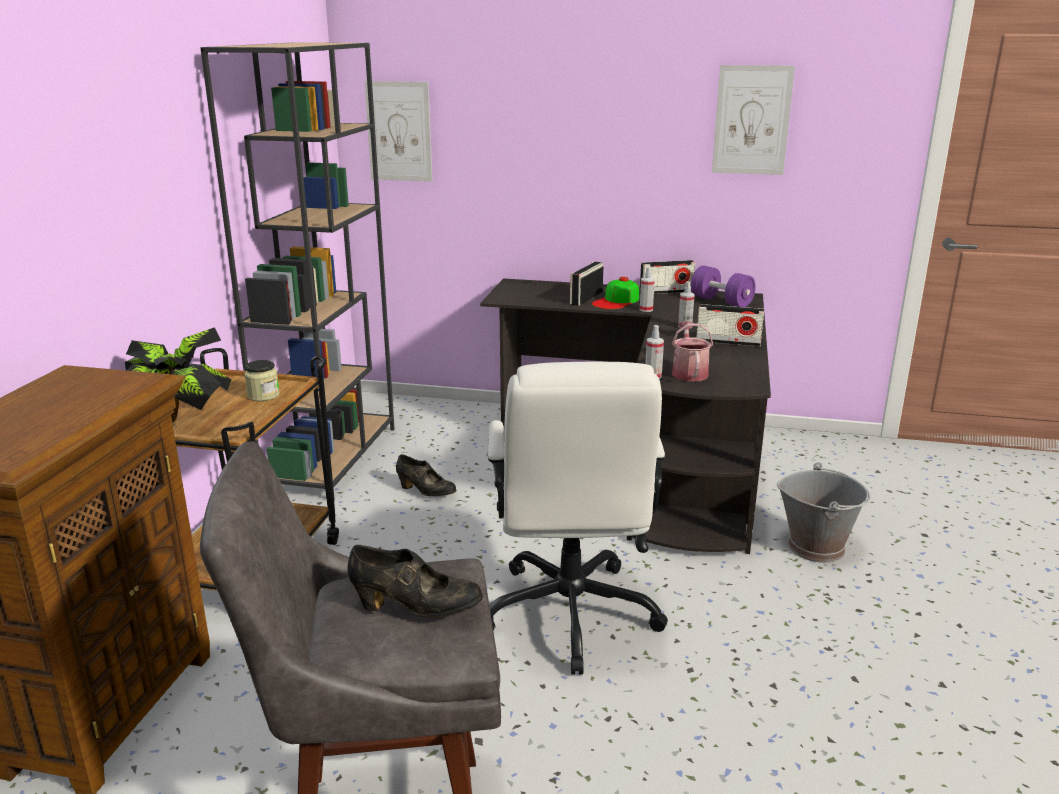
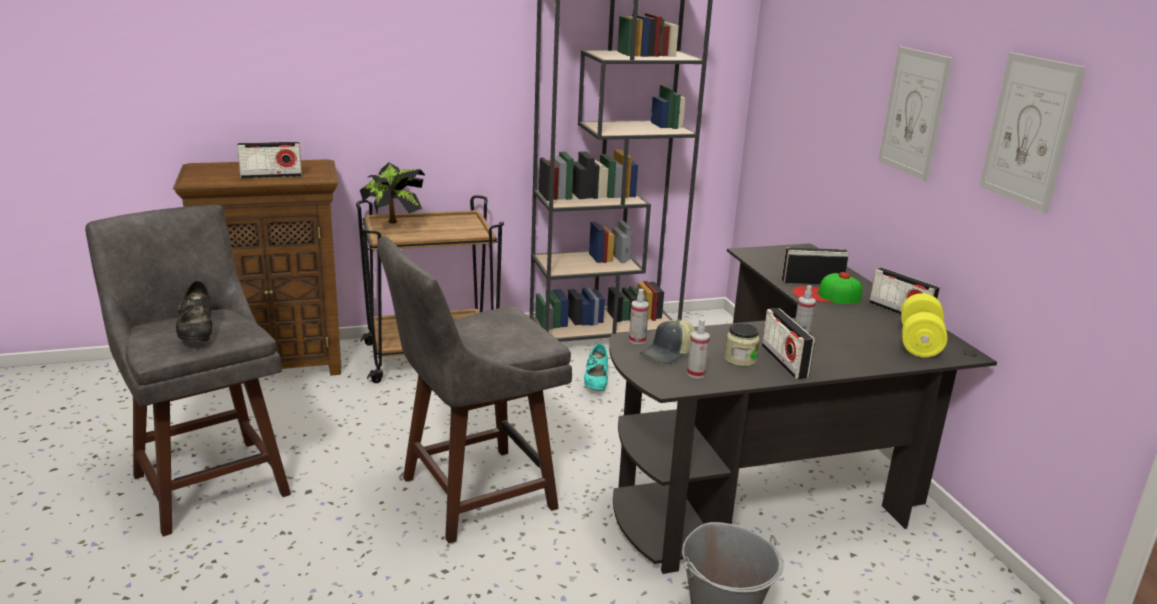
camera: 60 degrees right, 0 degrees up
(97, 406) = (271, 176): none -> radio
(263, 395) = (453, 232): jar -> jar (740, 360)
(399, 131) = (780, 76): picture -> picture (914, 112)
(426, 492) = (596, 383): black shoe -> turquoise shoe
(571, 620) = (472, 494): white office chair -> grey stool
(646, 309) = (823, 311): spray bottle -> spray bottle (696, 373)
(689, 372) = (669, 354): watering can -> cap
(721, 301) = (919, 342): purple dumbbell -> yellow dumbbell

